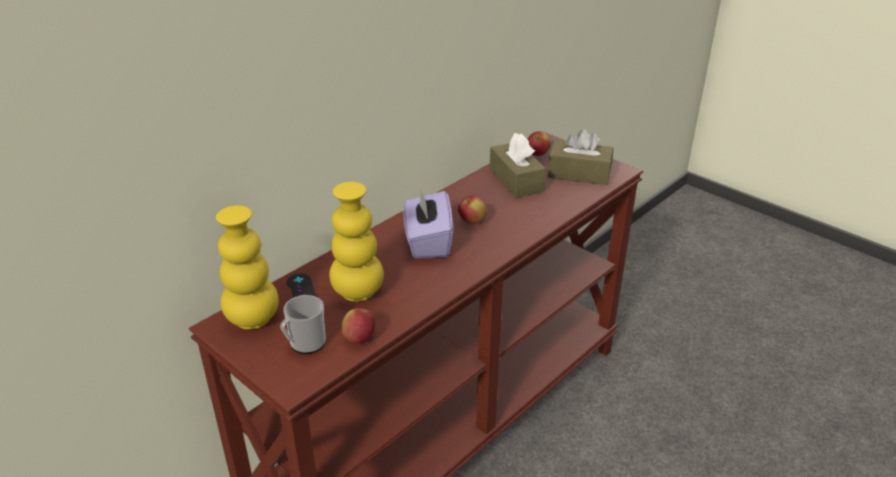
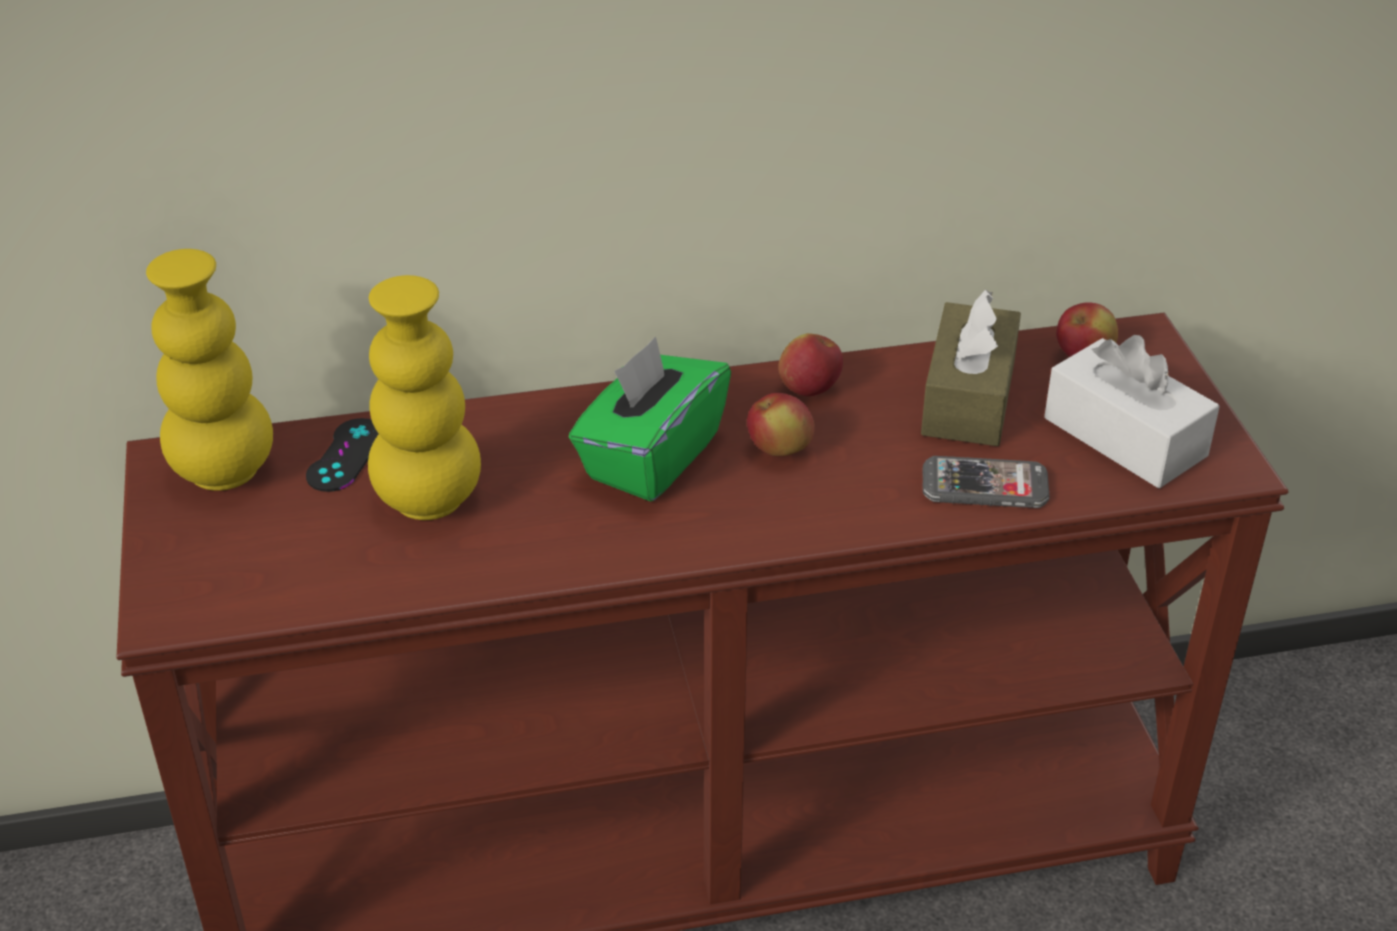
camera: 35 degrees right, 5 degrees up
(304, 344) = (252, 554): mug -> none
(359, 338) = (343, 586): apple -> apple (809, 389)
(428, 242) = (651, 457): purple tissue box -> green tissue box
(554, 205) = (984, 486): none -> phone
(579, 173) = (1125, 437): brown tissue box -> white tissue box

